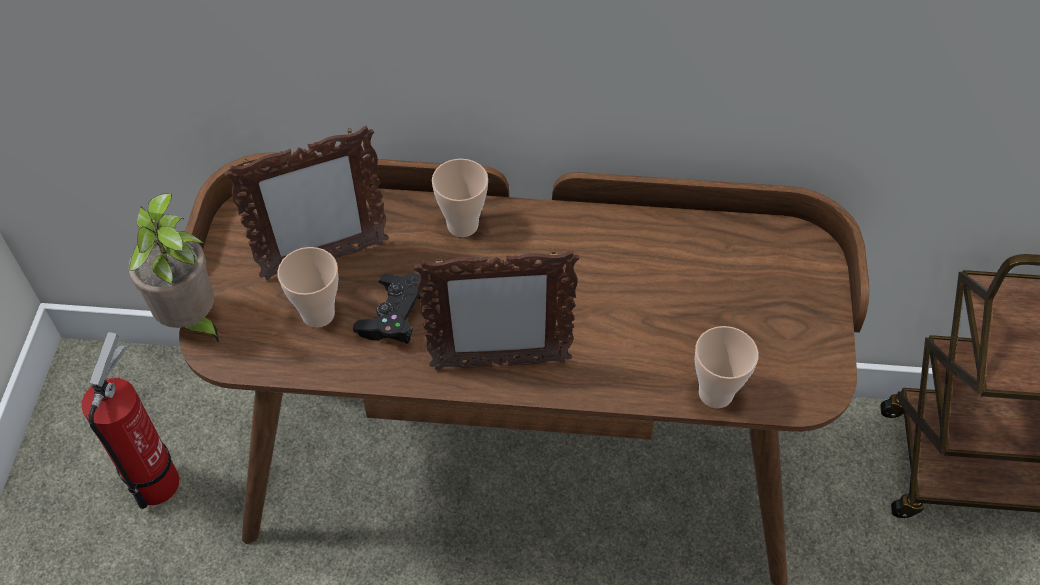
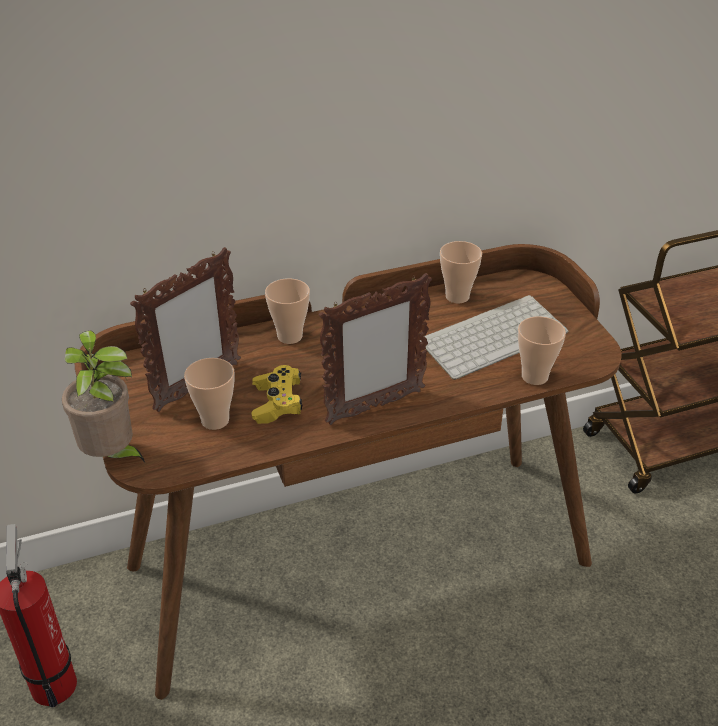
camera: 25 degrees left, 15 degrees down
(396, 317) = (277, 404): black game controller -> yellow game controller
(695, 236) = (457, 297): none -> cup
(701, 312) = (492, 336): none -> keyboard

